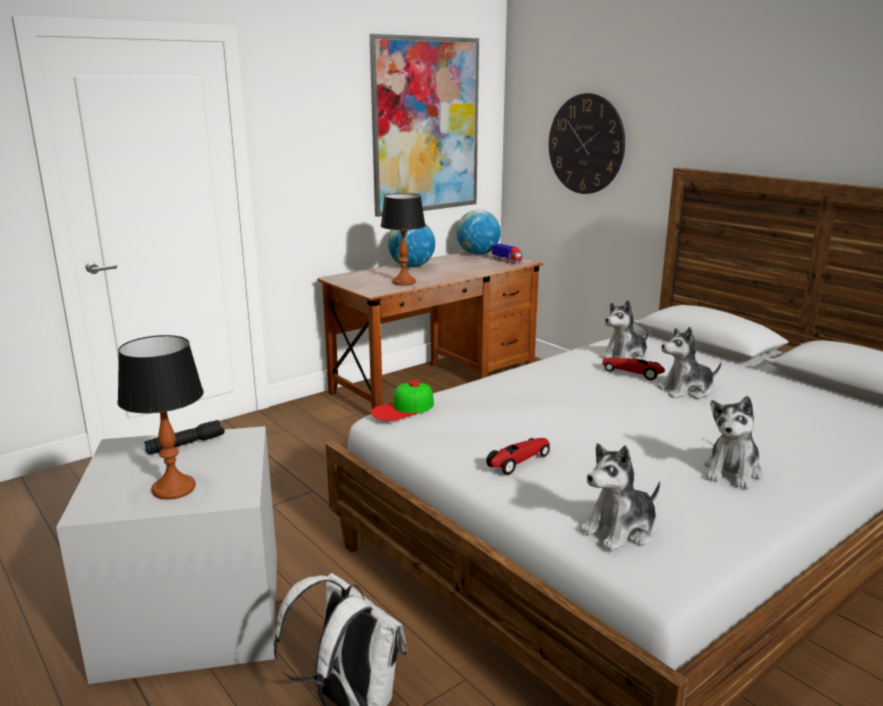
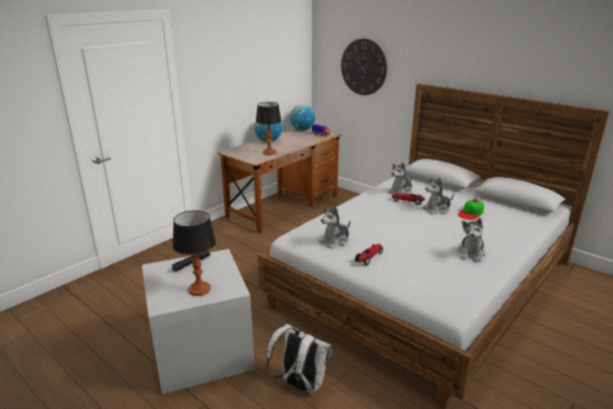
camera: 10 degrees left, 5 degrees up
(403, 408) = (298, 232): cap -> cap (471, 213)
(426, 126) = (271, 58): picture -> none
(620, 530) = (429, 289): plush toy -> plush toy (335, 241)

